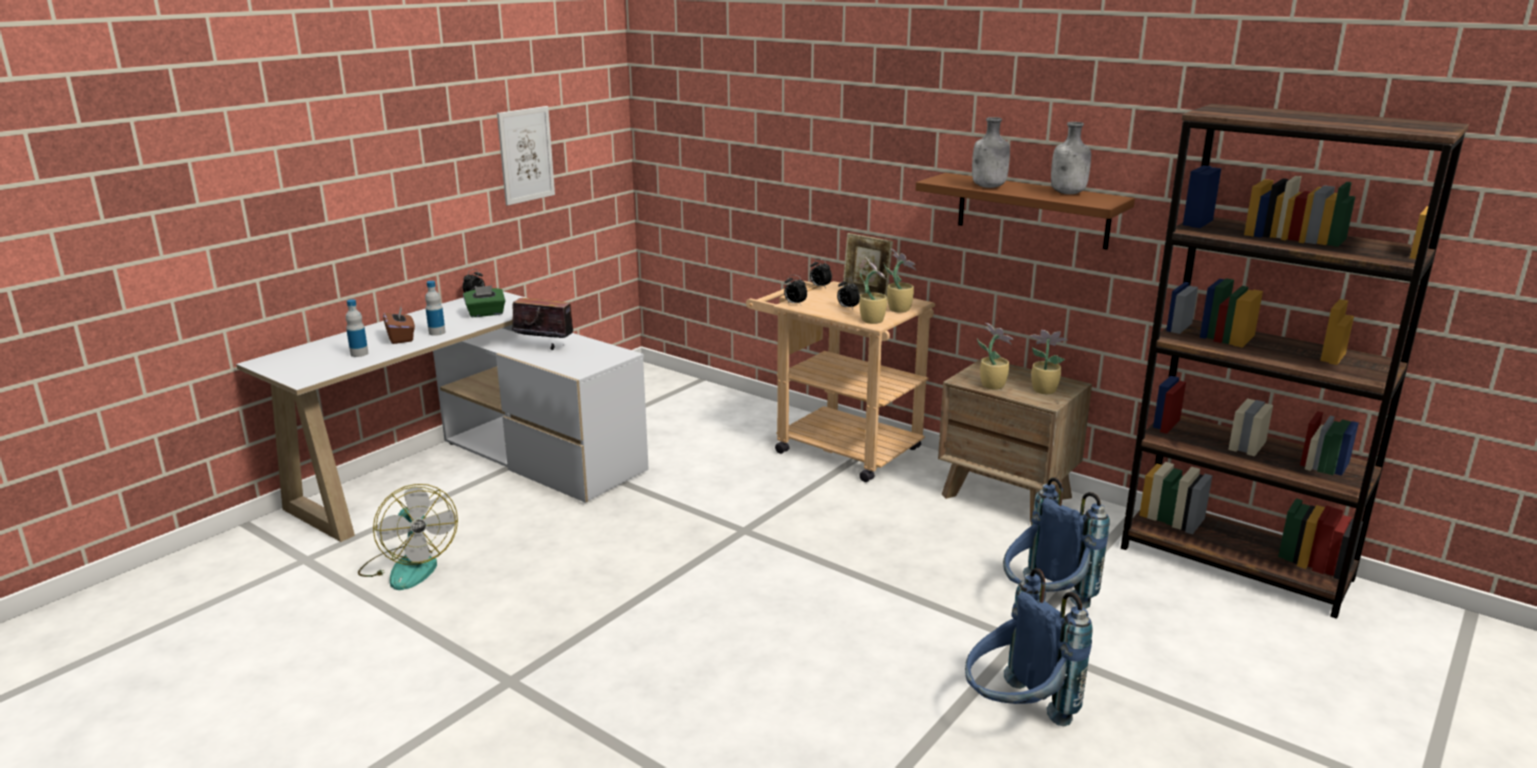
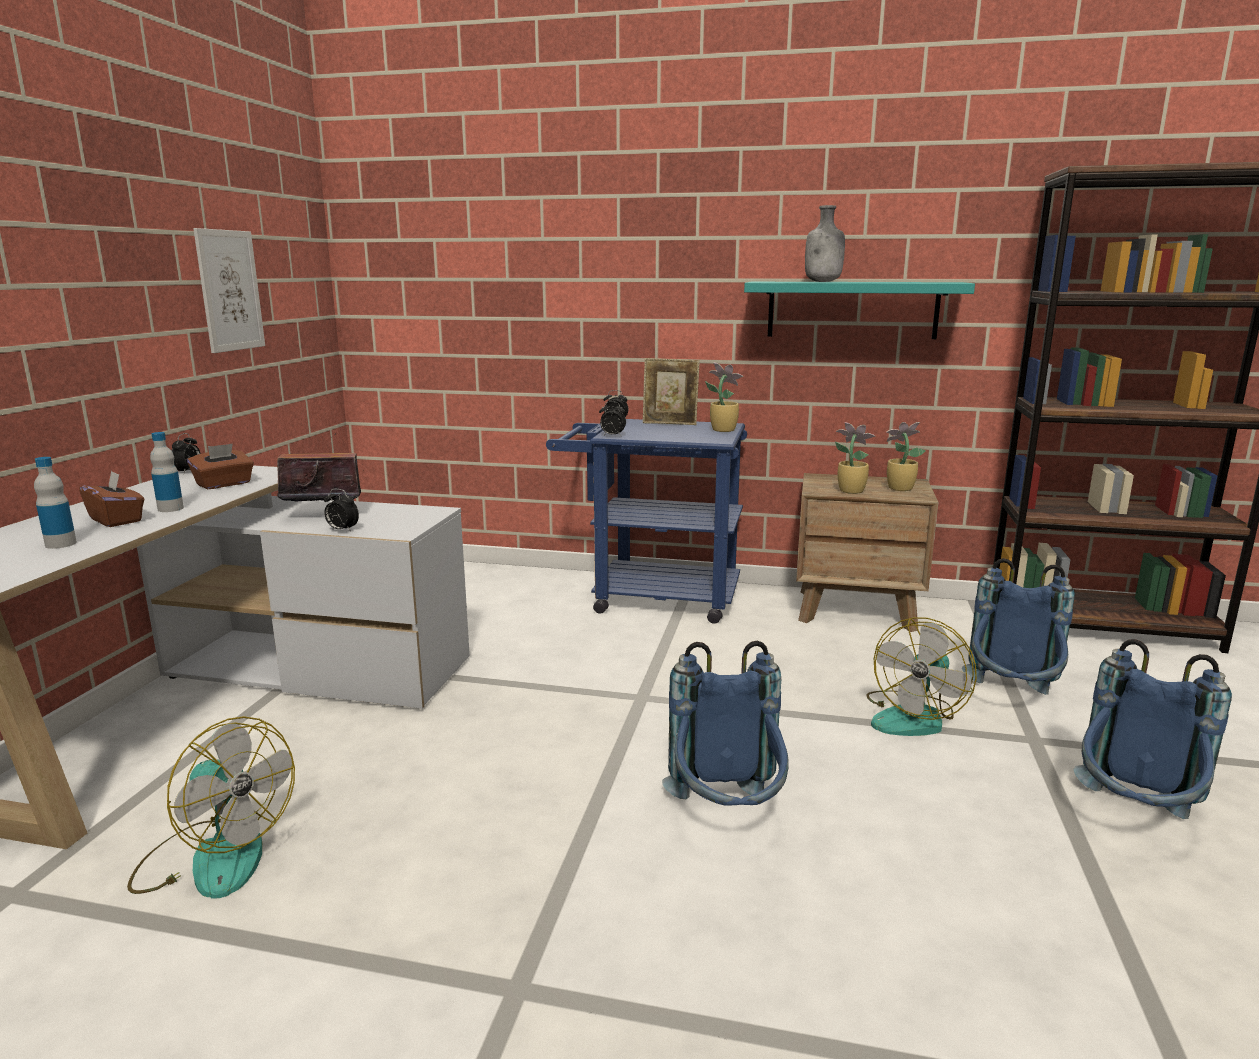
camera: 25 degrees left, 5 degrees down
(486, 313) = (224, 484): green tissue box -> brown tissue box
(718, 627) = (727, 817): none -> blue backpack
(837, 447) = (651, 597): beige cart -> blue cart
(847, 308) = (671, 433): alarm clock -> alarm clock (342, 530)
(872, 320) = (713, 439): potted plant -> none
(940, 597) = (914, 717): none -> fan
(1032, 210) = (852, 310): brown shelf -> turquoise shelf
(1068, 193) = (904, 281): grey bottle -> none

